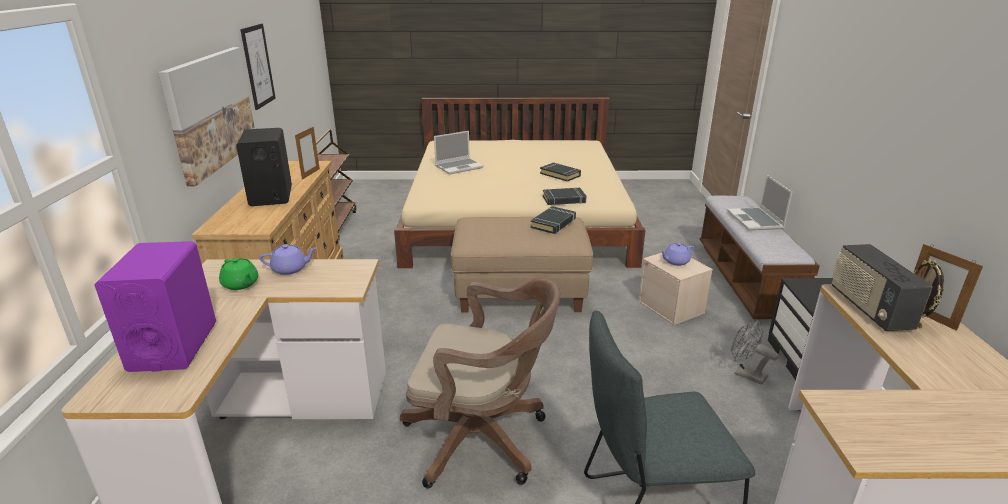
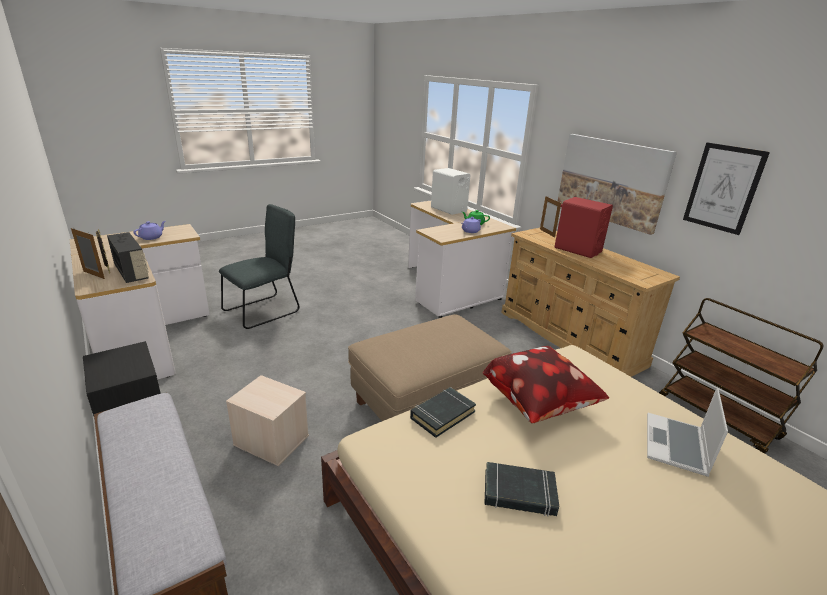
camera: 145 degrees right, 0 degrees up
(174, 346) = (449, 209): purple speaker -> white speaker
(271, 196) = (577, 249): black speaker -> red speaker
(310, 174) = (613, 271): picture frame -> picture frame (547, 233)
(483, 439) = (357, 310): brown office chair -> none
(499, 190) = (539, 406): none -> pillow
(553, 223) = (406, 353): black book -> none
(675, 261) = (268, 397): purple teapot -> purple teapot (152, 237)
(745, 374) = (201, 390): grey fan -> none
(755, 220) = (146, 474): laptop -> none

